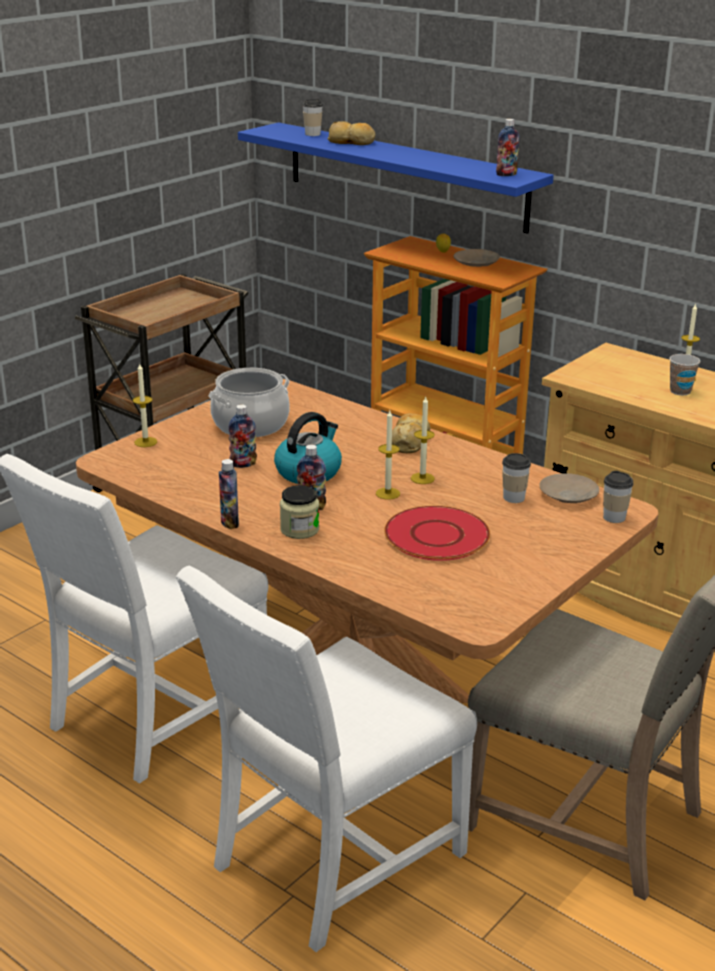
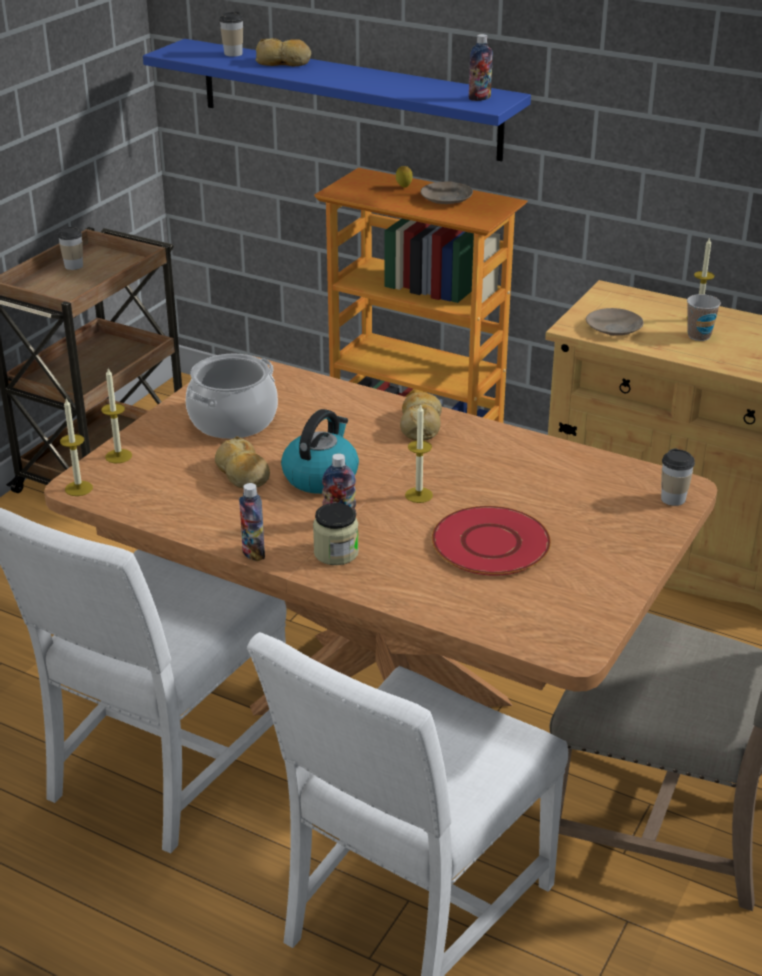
camera: 10 degrees left, 5 degrees up
(243, 464) = (242, 474): bottle -> bread
(422, 478) = (450, 471): candle -> candle (78, 488)
(514, 498) = (558, 486): cup -> cup (73, 266)
(568, 495) = (616, 476): beige plate -> beige plate (614, 329)

